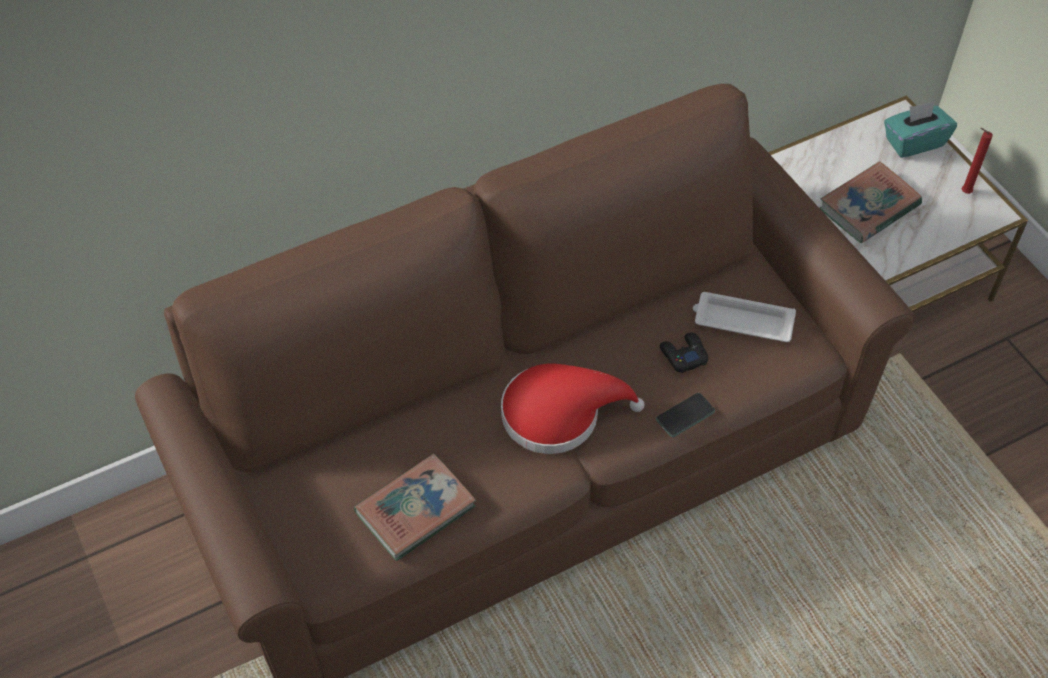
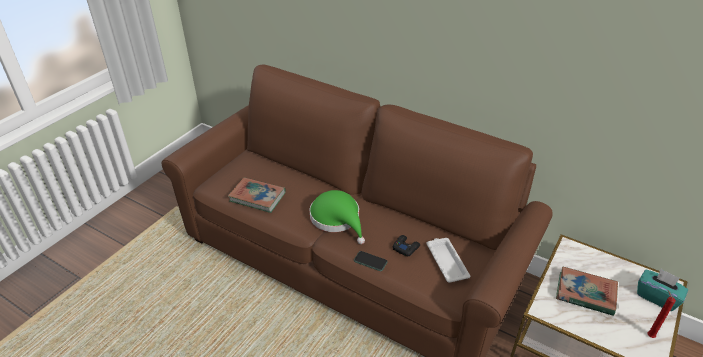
camera: 60 degrees right, 15 degrees down
(559, 413) = (337, 219): red hat -> green hat

